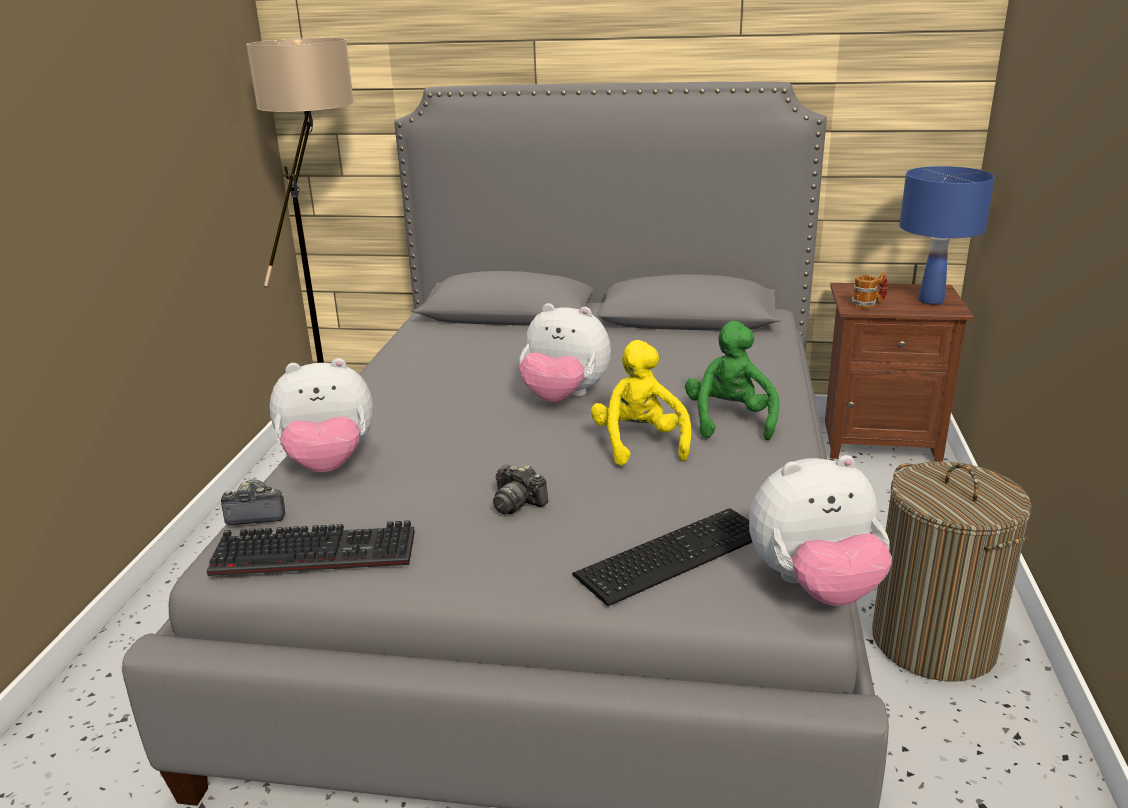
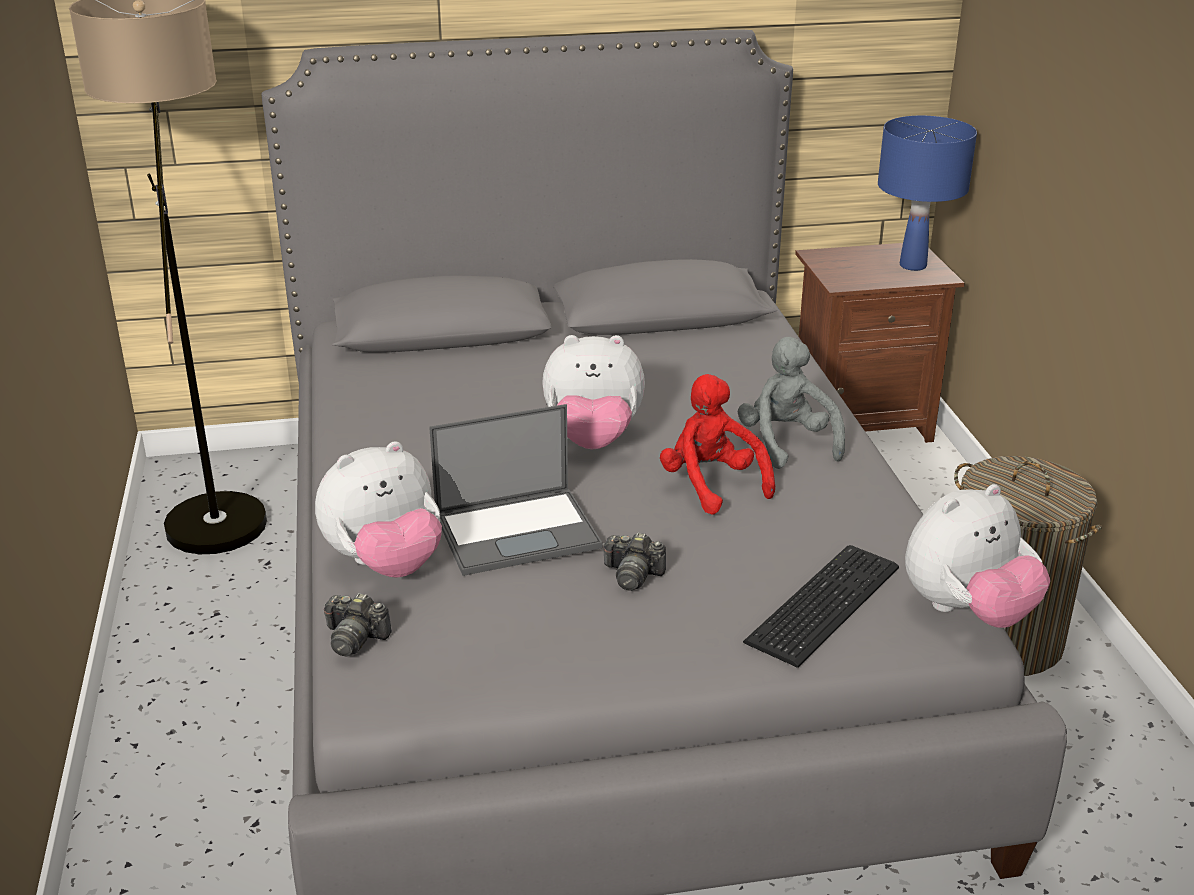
camera: 20 degrees left, 5 degrees up
(256, 514) = (355, 638): camera -> camera turned 135 degrees counterclockwise
(318, 551) = (463, 667): keyboard -> none
(447, 454) = (519, 531): none -> laptop
(639, 443) = (711, 485): yellow plush toy -> red plush toy
(729, 420) = (787, 443): green plush toy -> grey plush toy
(868, 304) = (852, 277): mug -> none

